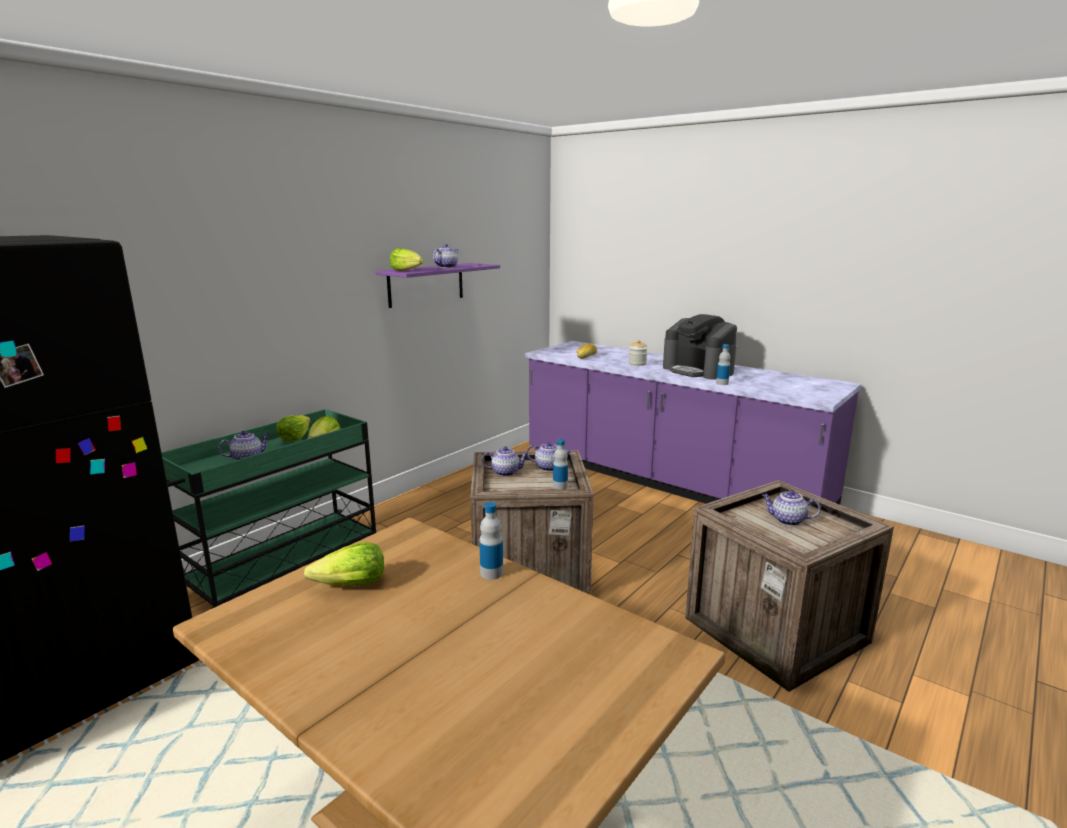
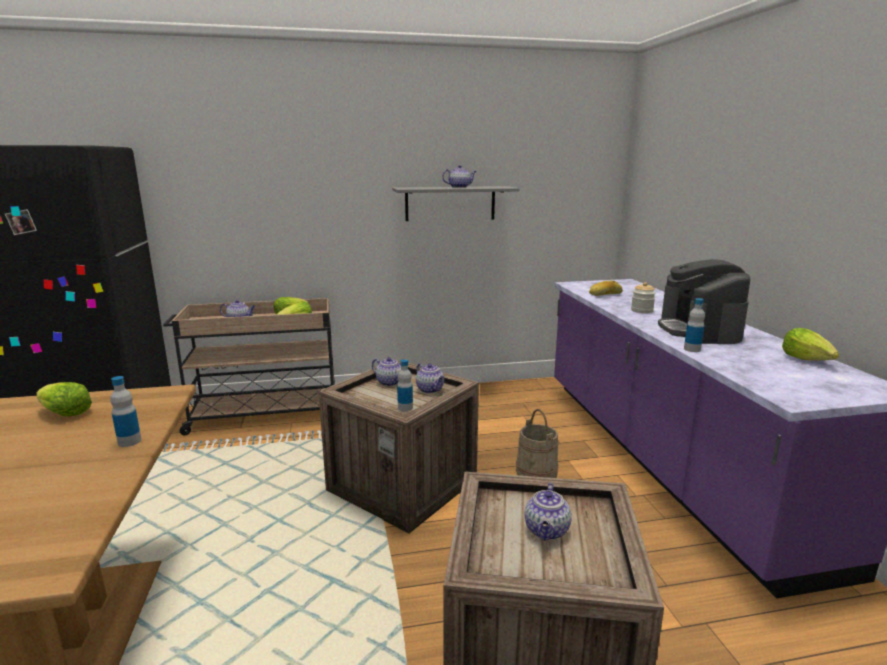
camera: 40 degrees right, 0 degrees up
(283, 570) = (265, 414): green cart -> beige cart
(407, 270) = (412, 187): lettuce -> lettuce (807, 359)
(426, 284) = (450, 203): purple shelf -> grey shelf
(608, 520) = (536, 471): none -> beige bucket
(787, 520) = (547, 531): teapot -> teapot turned 135 degrees counterclockwise

